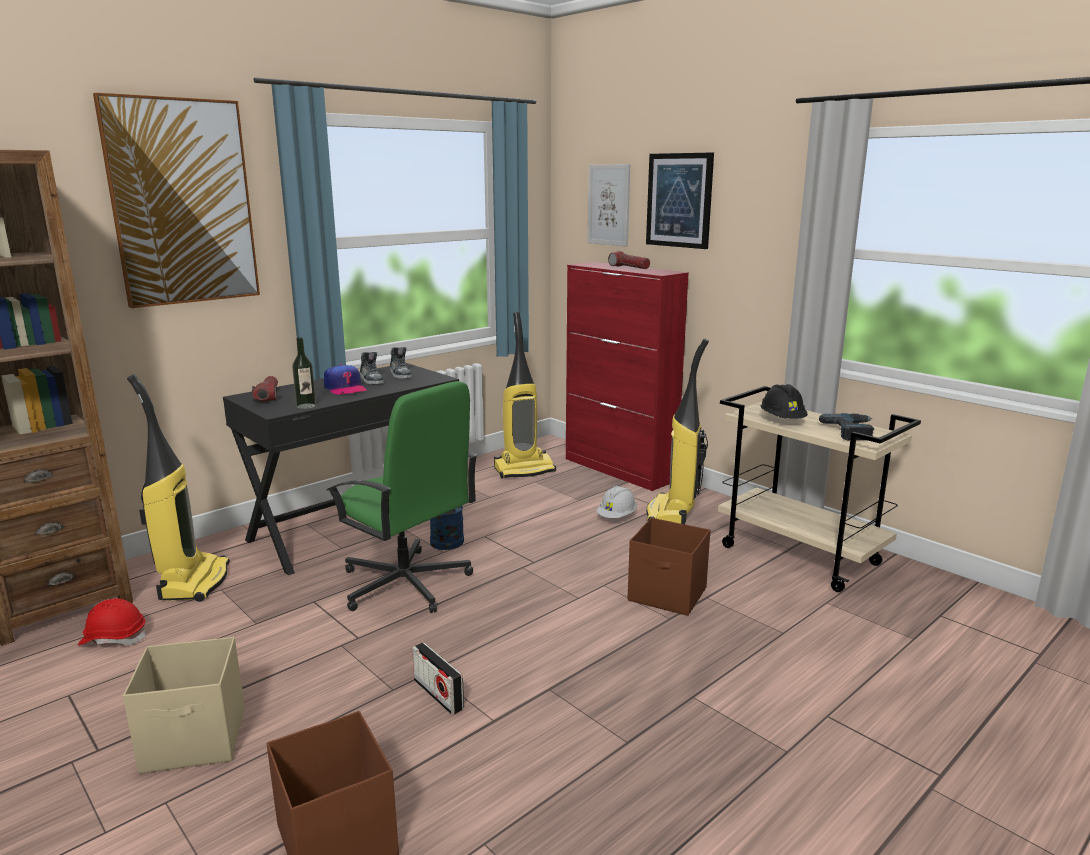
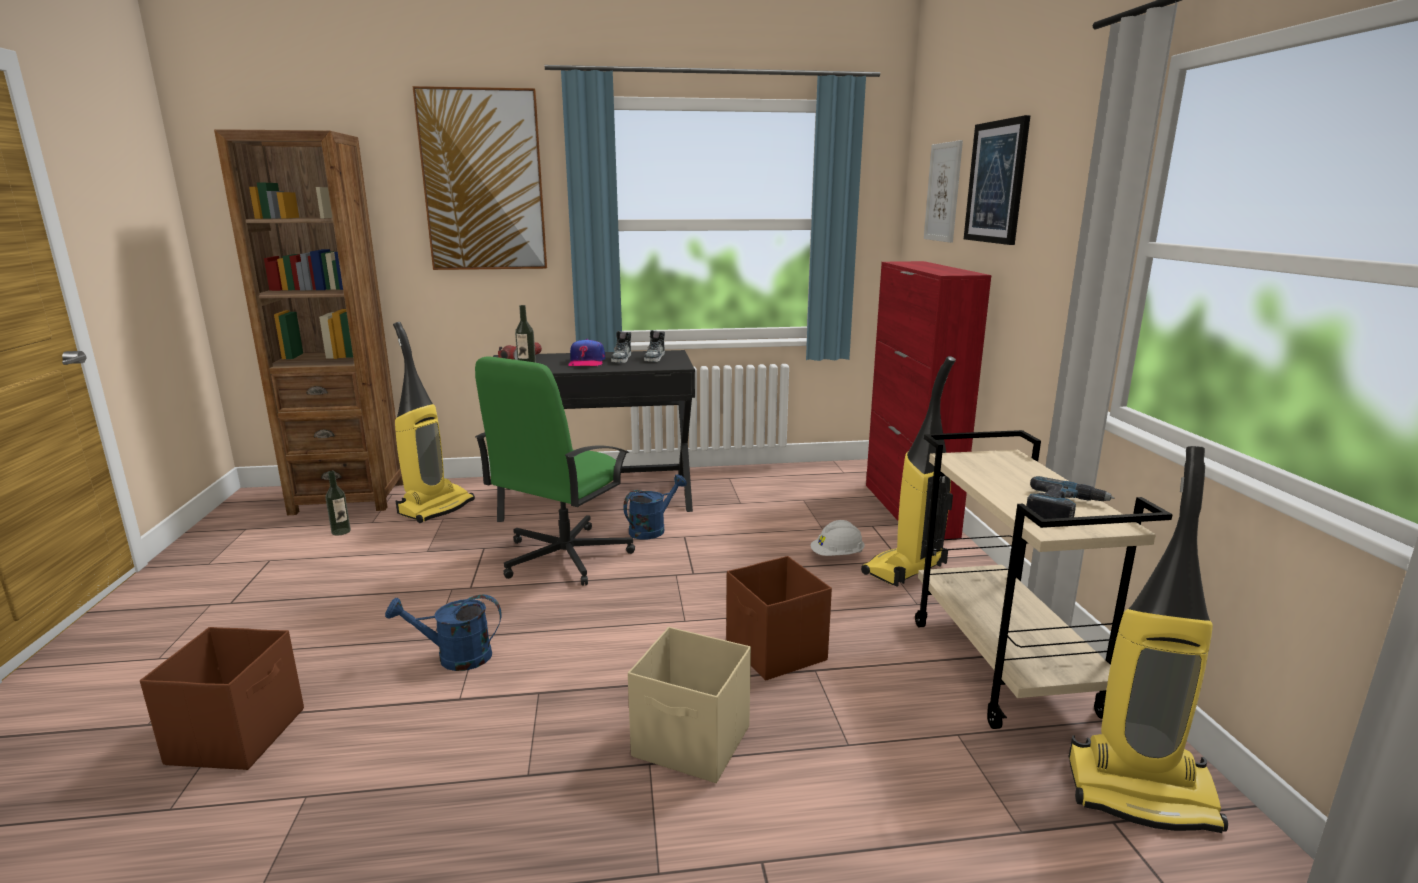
camera: 35 degrees right, 0 degrees up
(114, 638) = (341, 531): red hard hat -> bottle
(196, 740) = (279, 620): beige storage box -> beige storage box (692, 743)
(406, 584) = (563, 557): green office chair -> green office chair turned 45 degrees clockwise
(438, 694) = (454, 657): radio -> blue watering can
(524, 470) = (808, 486): vacuum cleaner -> vacuum cleaner (1141, 792)
(629, 267) = (936, 267): flashlight -> none
(782, 420) = (989, 474): black hard hat -> none

